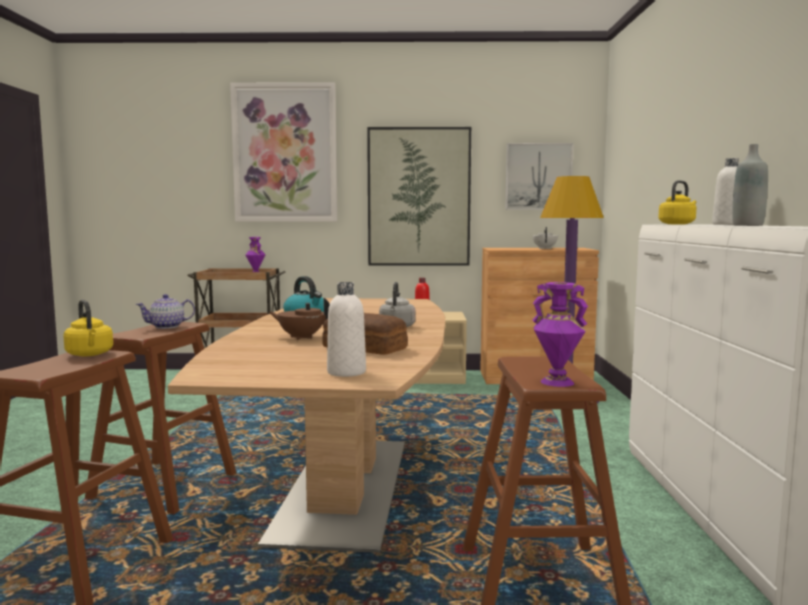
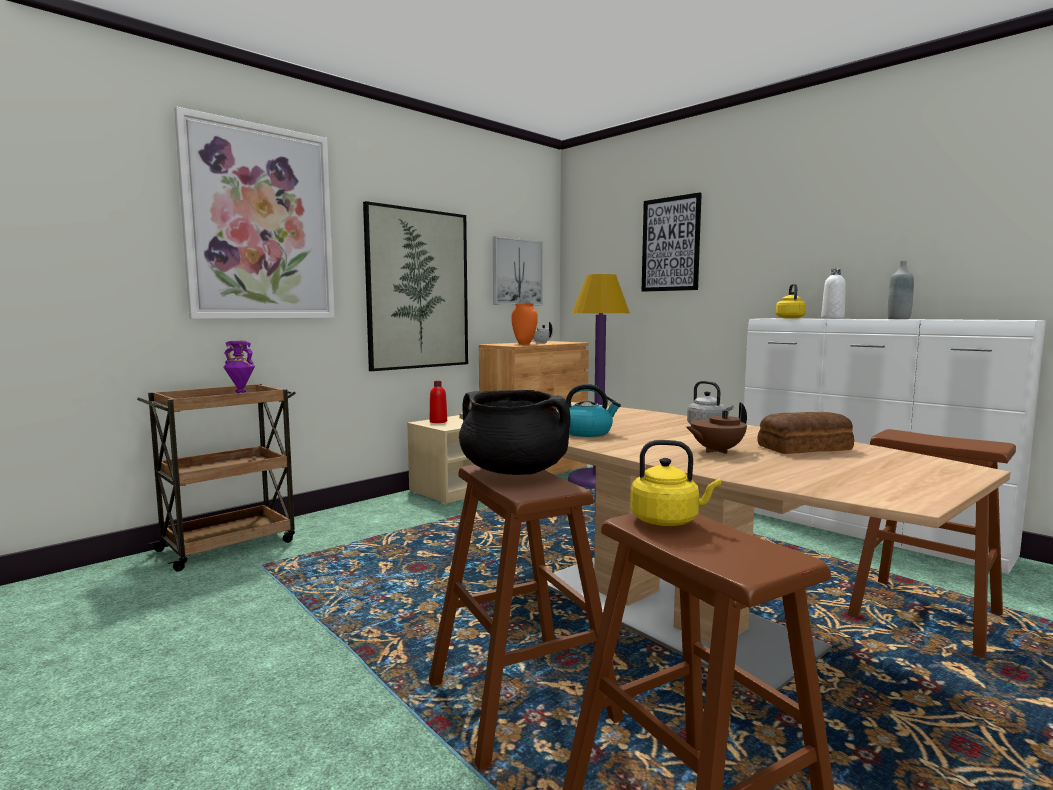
camera: 45 degrees left, 0 degrees up
(167, 326) = (514, 471): teapot -> black cooking pot
(346, 372) = (923, 468): white bottle -> none
(516, 249) = (524, 344): none -> orange vase
(556, 382) = (989, 445): purple vase -> none
(657, 137) = (670, 244): none -> picture

